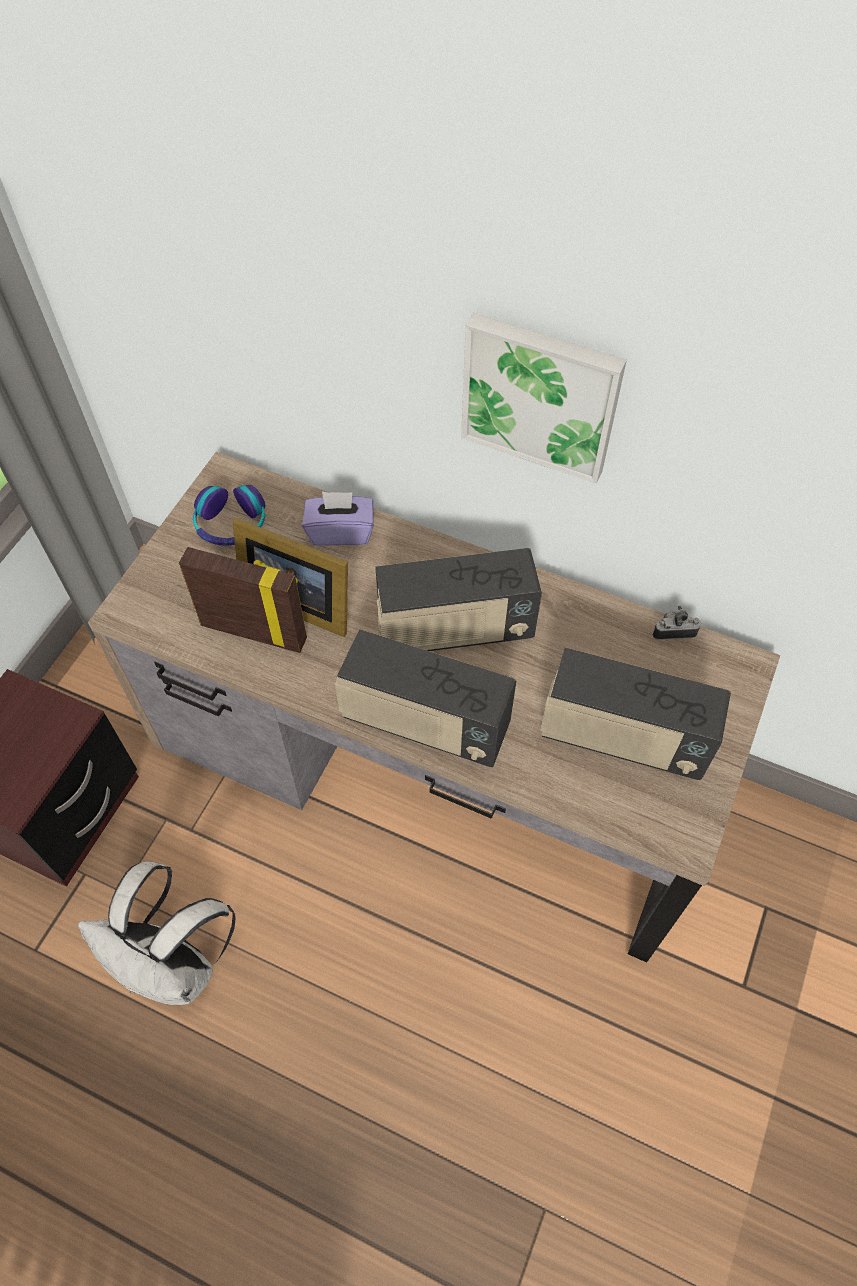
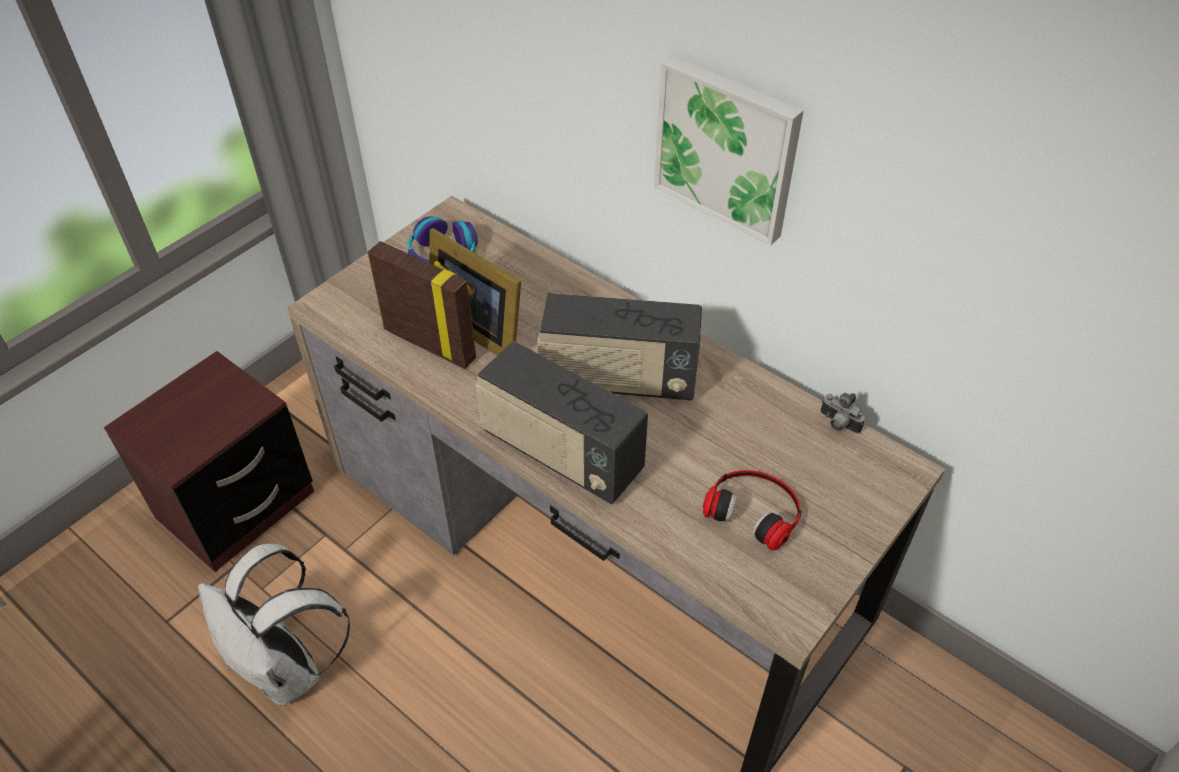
camera: 15 degrees right, 10 degrees down
(340, 531) = (540, 278): purple tissue box -> none
(623, 738) = (754, 509): radio -> headphones
(673, 631) = (837, 424): camera -> camera turned 150 degrees counterclockwise

